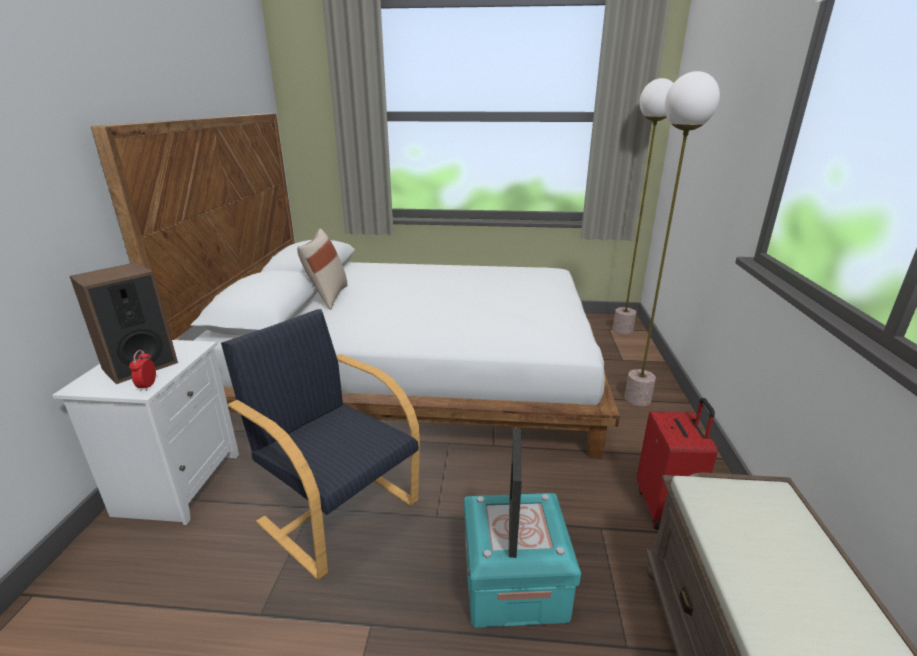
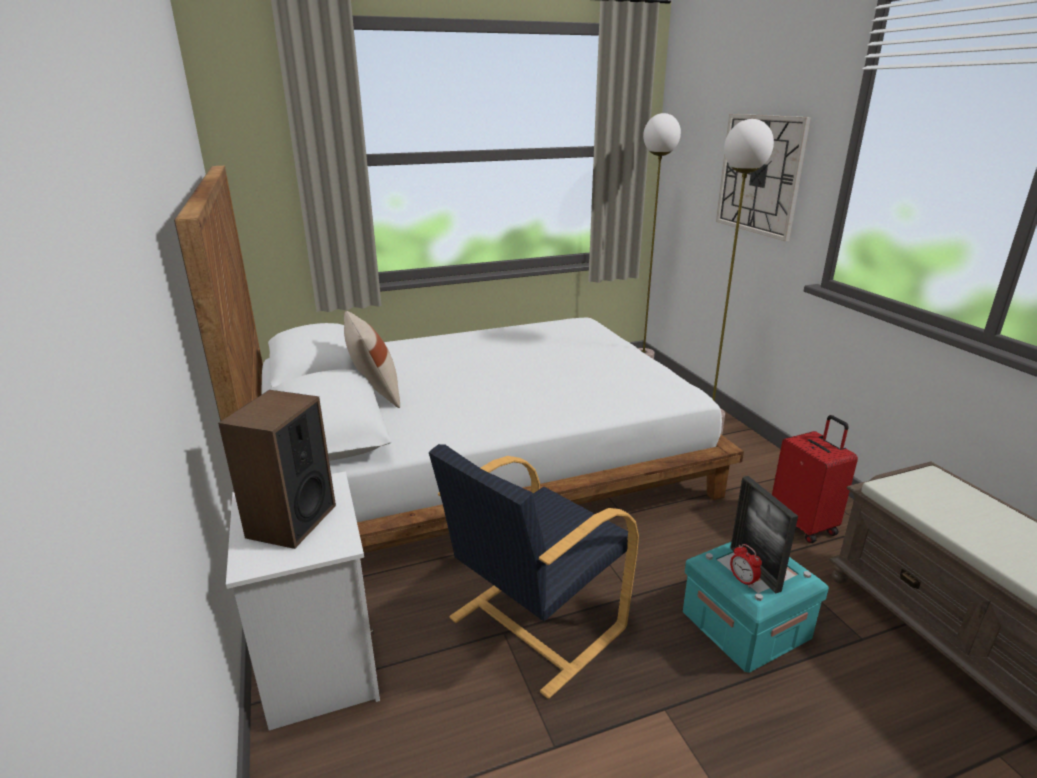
camera: 25 degrees left, 0 degrees up
(147, 386) = (340, 539): alarm clock -> alarm clock (743, 580)
(338, 510) = (534, 624): black armchair -> black armchair turned 60 degrees counterclockwise
(728, 137) = (760, 175): none -> wall clock

